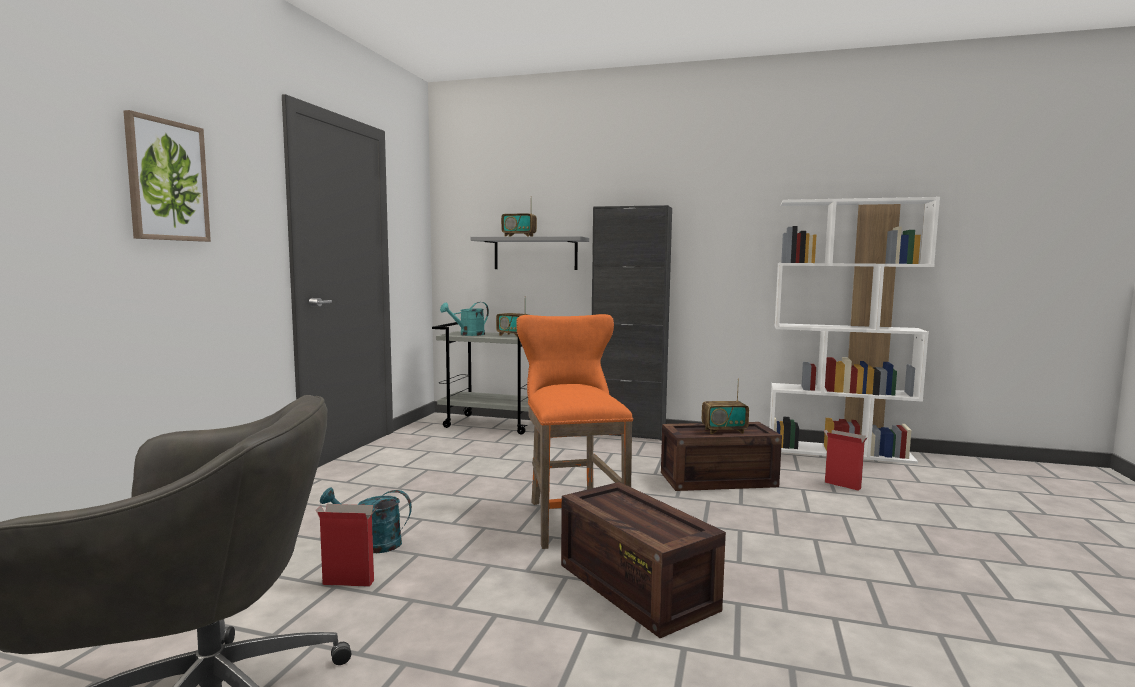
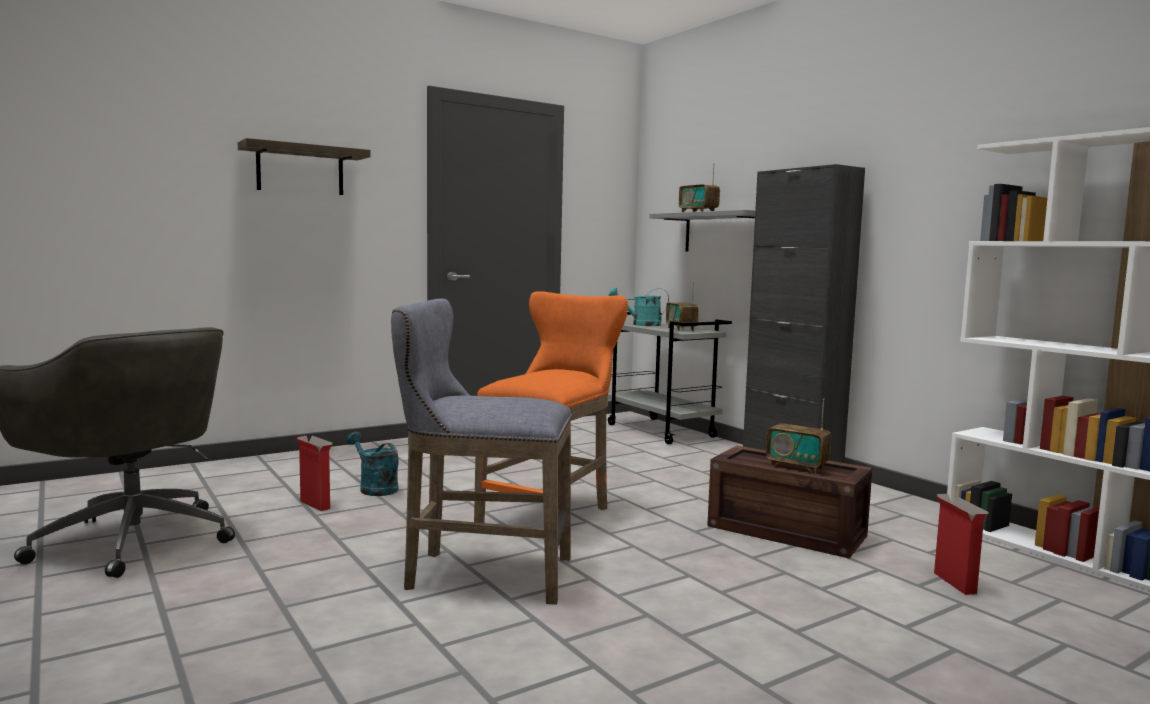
camera: 40 degrees right, 0 degrees up
(167, 180) = (300, 170): picture -> shelf
(632, 586) = (480, 574): crate -> grey stool

